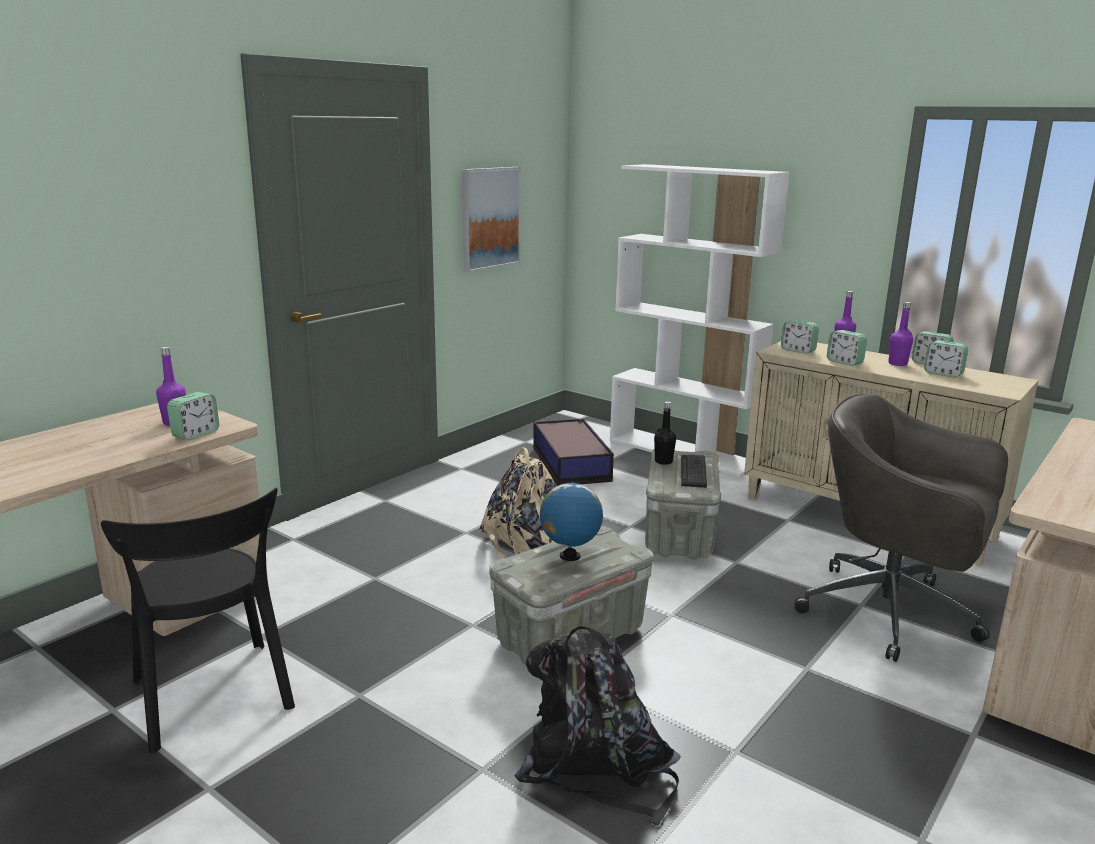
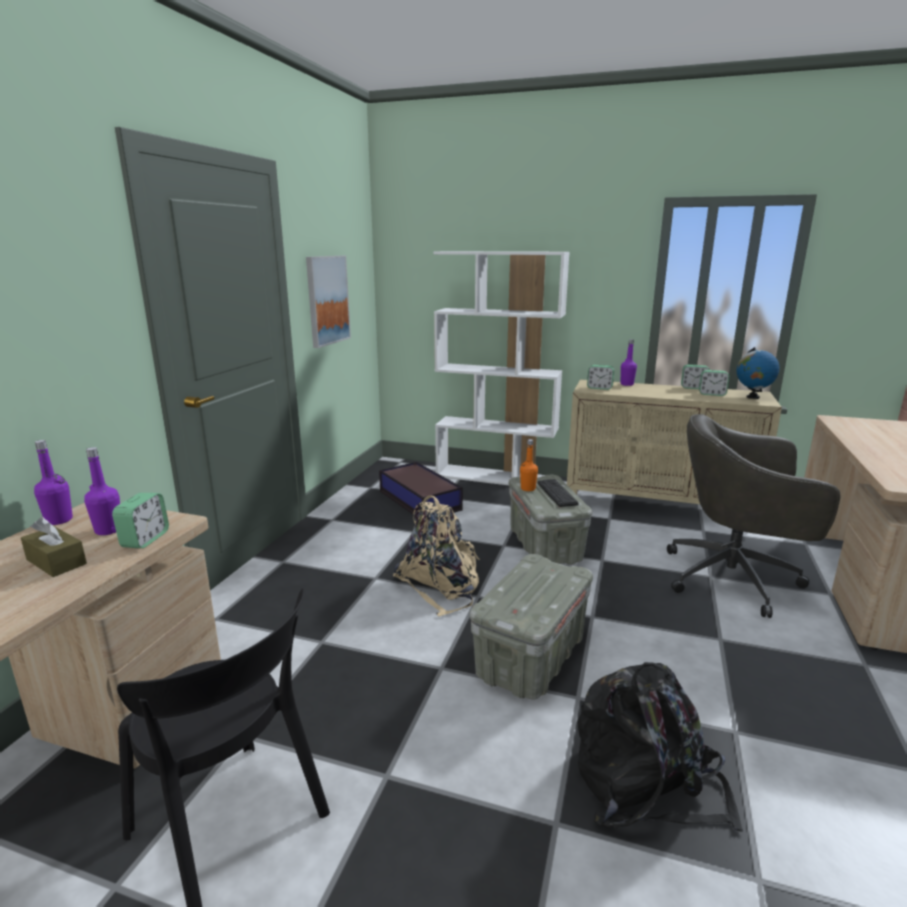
camera: 20 degrees left, 0 degrees up
(121, 439) = (56, 562): none -> brown tissue box
(569, 556) = (532, 588): globe -> globe (752, 397)
(663, 461) = (528, 488): black bottle -> orange bottle
(844, 362) = (641, 393): alarm clock -> none
(897, 364) = (675, 390): purple bottle -> purple bottle (59, 520)

